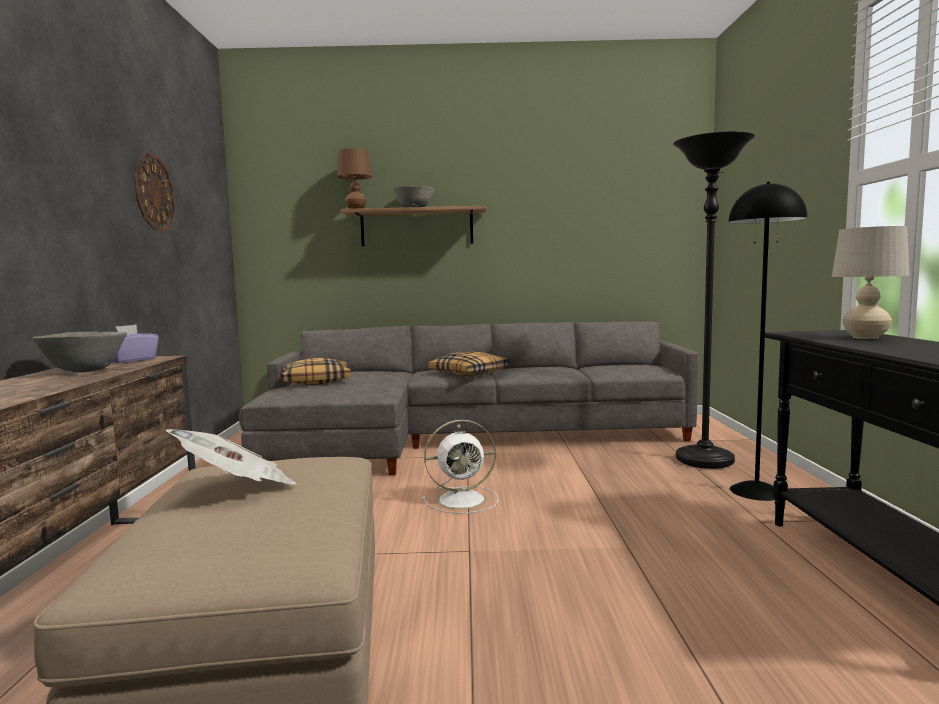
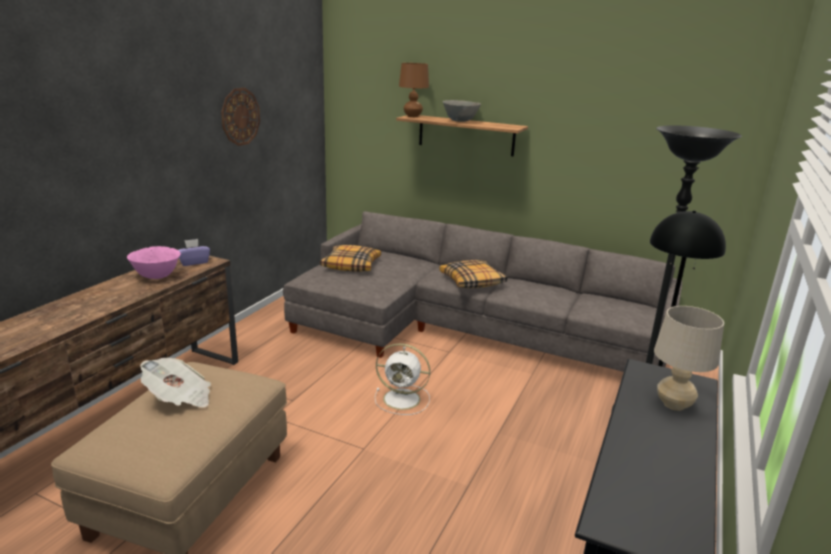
camera: 25 degrees right, 15 degrees up
(84, 371) = (156, 276): grey bowl -> pink bowl

